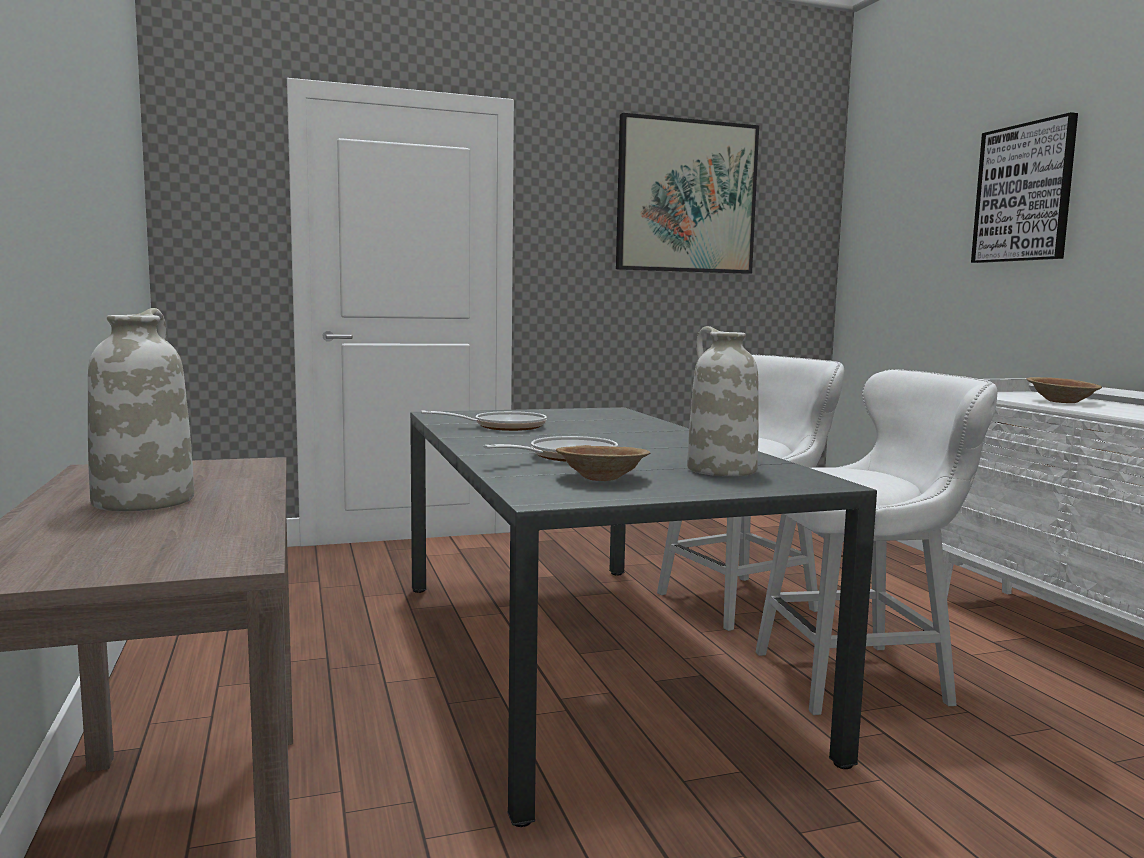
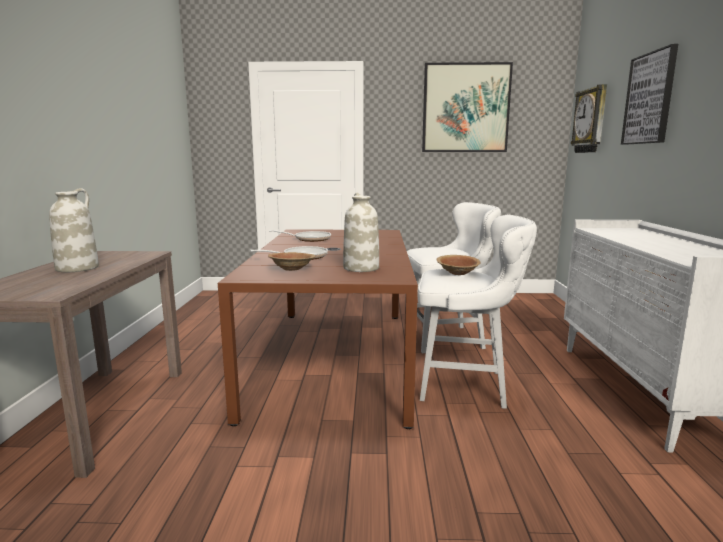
camera: 20 degrees right, 5 degrees up
(583, 658) = (334, 357): grey dining table -> brown dining table
(890, 226) = (591, 120): none -> wall clock
(1061, 401) = (633, 236): brown bowl -> brown bowl (457, 273)

